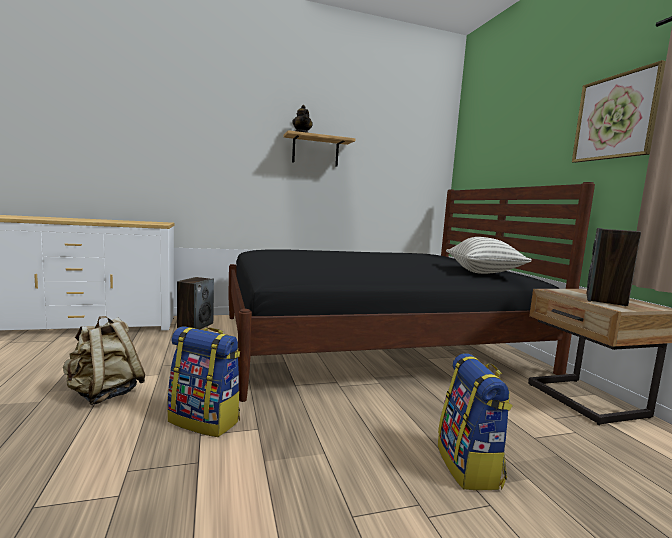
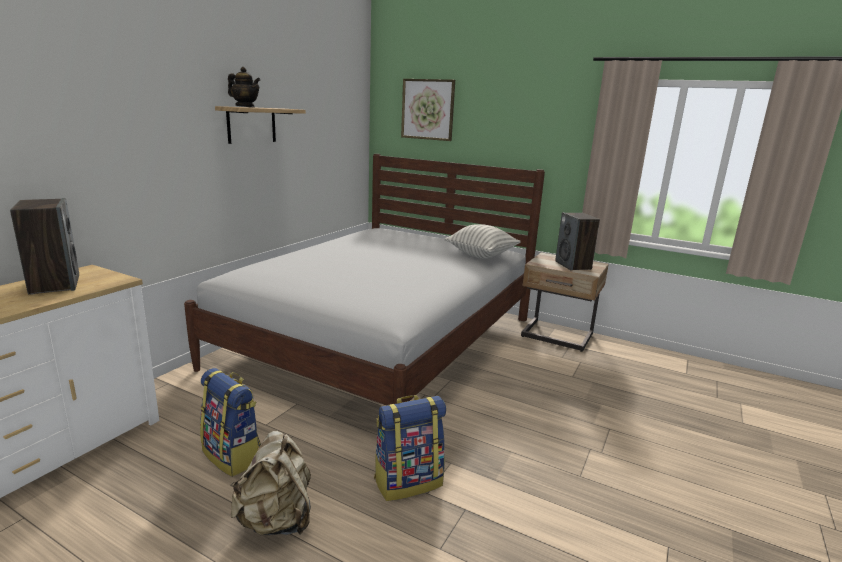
camera: 45 degrees left, 10 degrees up
(195, 325) = (175, 399): speaker -> speaker (54, 284)
(373, 343) = (382, 341): black bed -> white bed
(470, 466) = (576, 412): backpack -> backpack (233, 455)
(615, 117) = (556, 118): picture -> picture (428, 109)

